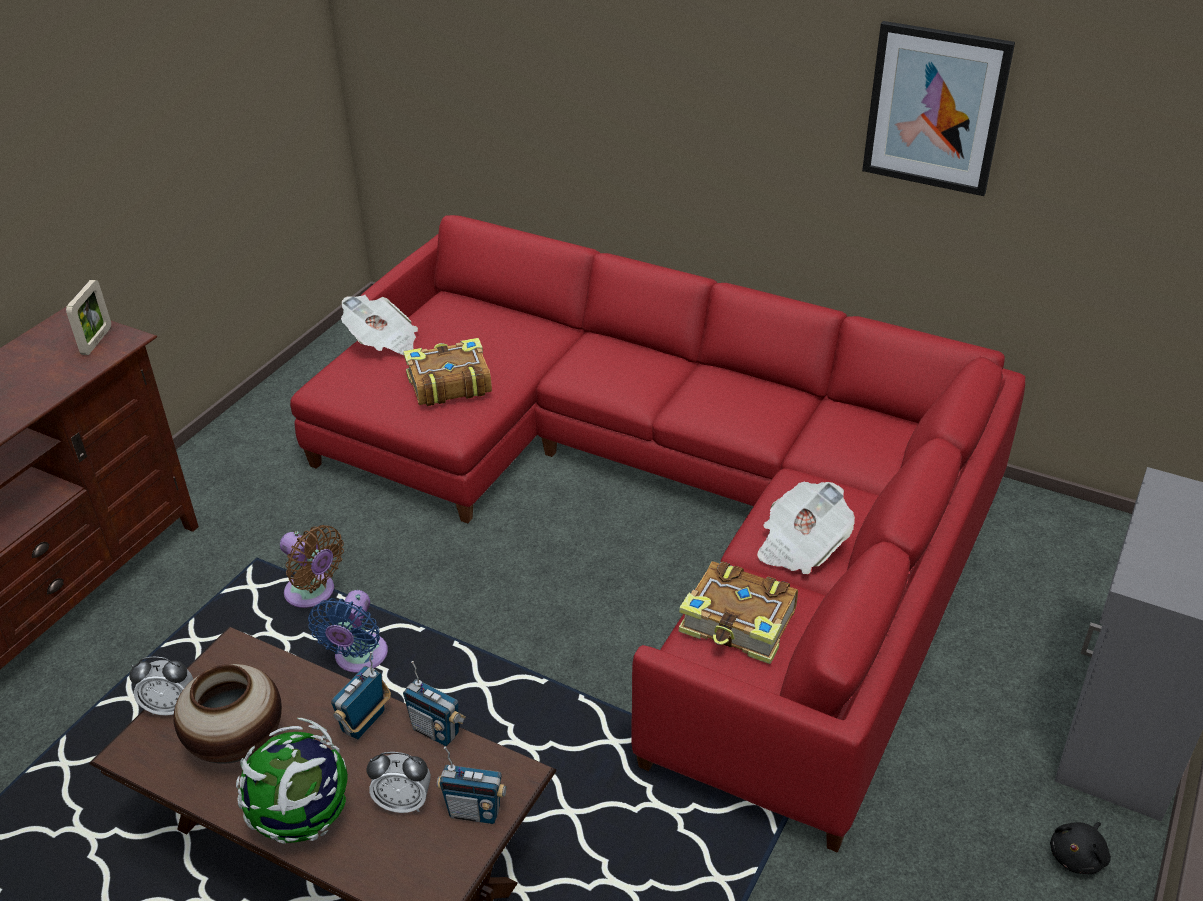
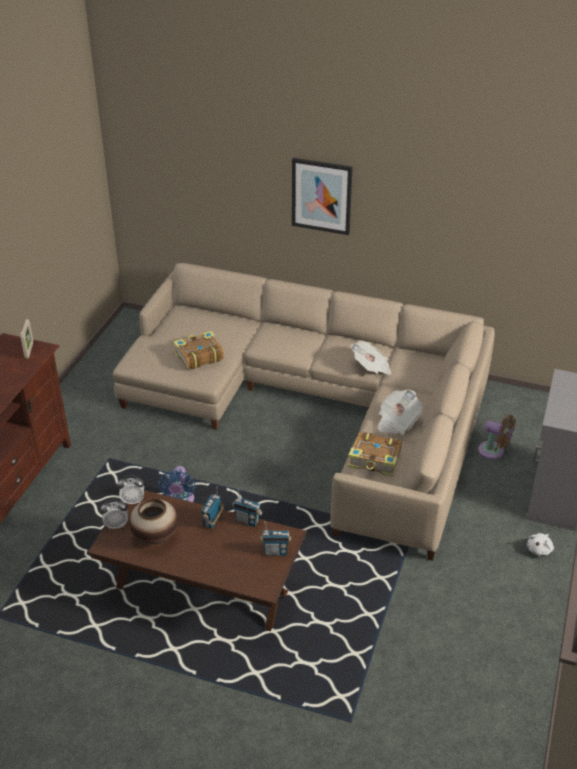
camera: 10 degrees left, 0 degrees up
(303, 818) = (198, 563): globe -> none
(313, 594) = (145, 473): brown fan -> brown fan (494, 451)
(383, 342) = (155, 336): newspaper -> newspaper (371, 367)
(403, 802) = (242, 552): alarm clock -> alarm clock (133, 500)
(667, 501) = (318, 408): red sofa -> beige sofa
(935, 108) = (441, 201): picture -> picture (321, 196)
(1078, 856) = (539, 549): black plush toy -> white plush toy

